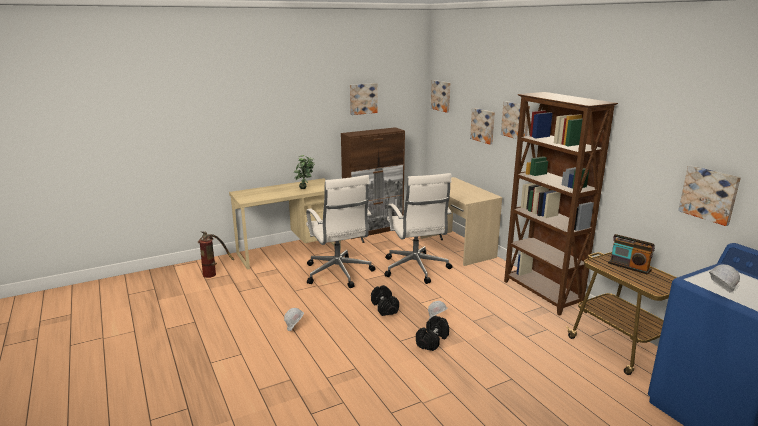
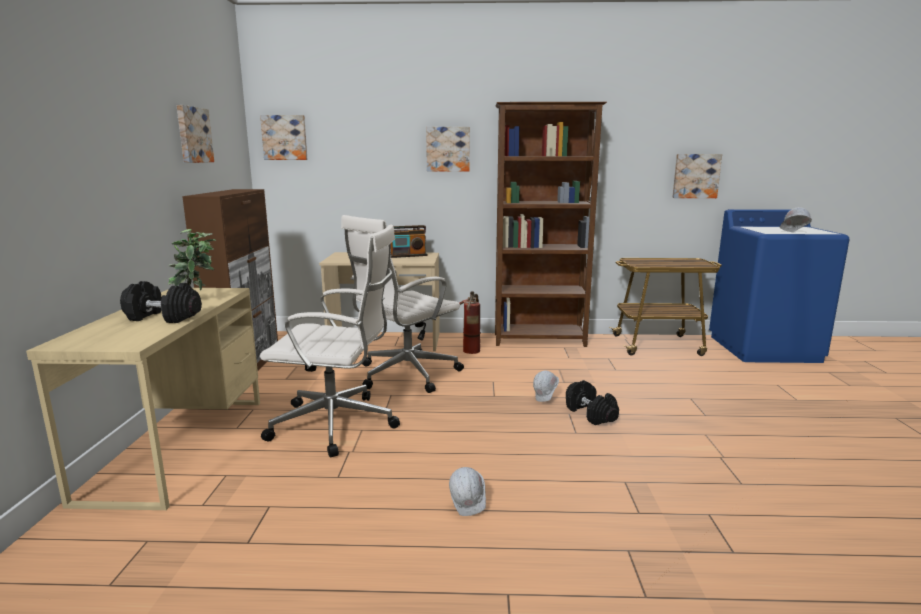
camera: 60 degrees left, 5 degrees down
(214, 273) = (101, 562): fire extinguisher -> fire extinguisher (470, 348)
(385, 308) = (482, 419): black dumbbell -> black dumbbell (164, 317)
(415, 269) = (405, 374): white office chair -> white office chair turned 120 degrees clockwise
(483, 125) = (386, 166): picture -> none
(629, 267) = (655, 261): radio -> radio (408, 255)

